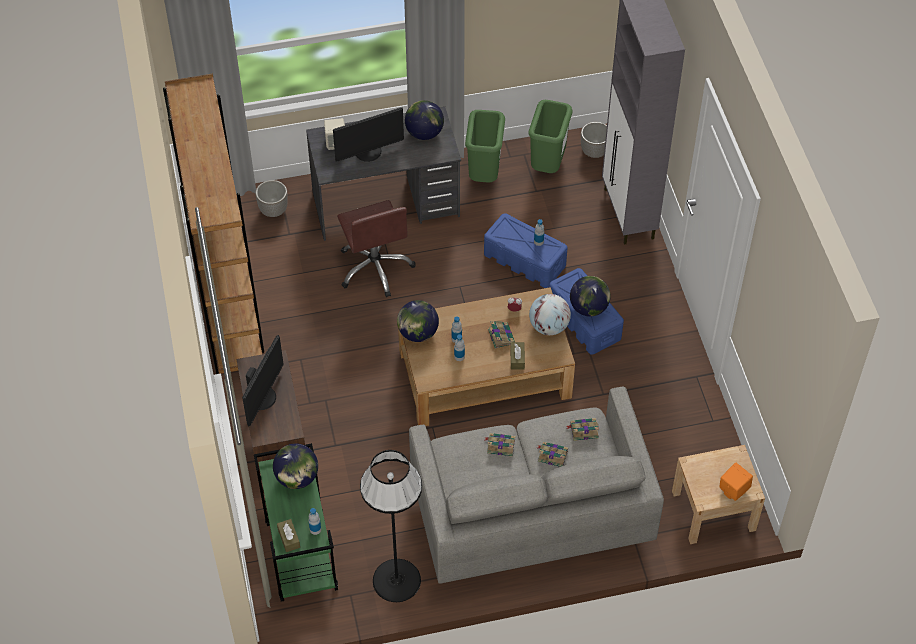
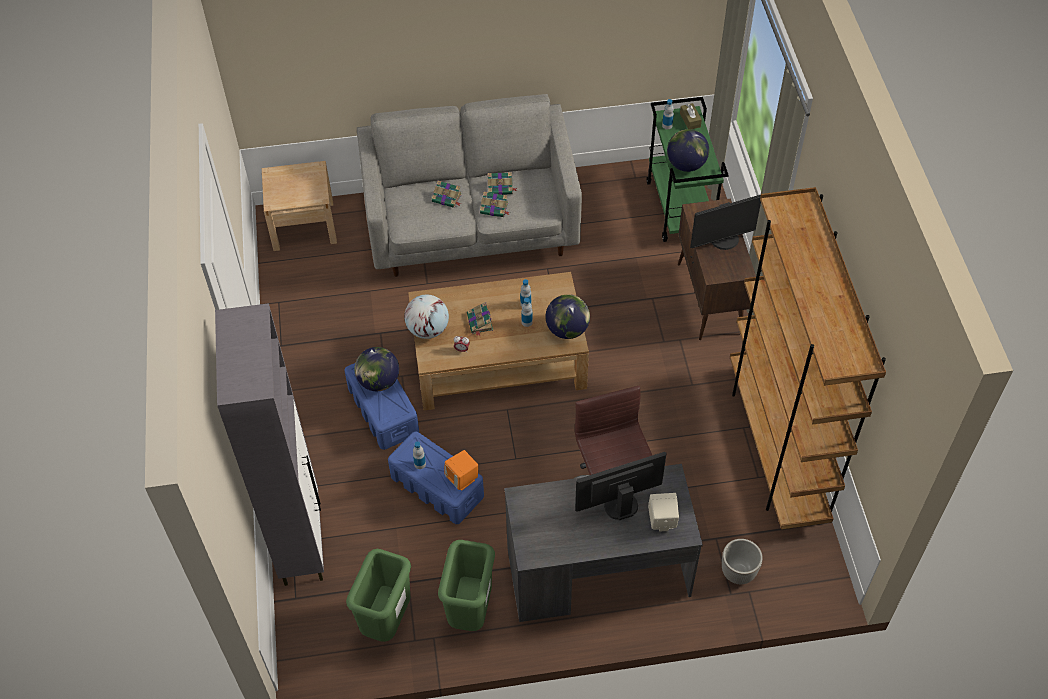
camera: 175 degrees left, 0 degrees up
(263, 398) = (725, 240): monitor -> monitor turned 135 degrees counterclockwise
(396, 580) = (595, 186): black floor lamp -> none
(424, 133) = (547, 529): globe -> none
(517, 359) = (466, 299): brown tissue box -> none
(583, 430) = (413, 217): book -> book (501, 187)
(594, 152) = (322, 638): planter -> none
(733, 490) = (287, 175): orange speaker -> orange speaker (462, 479)

